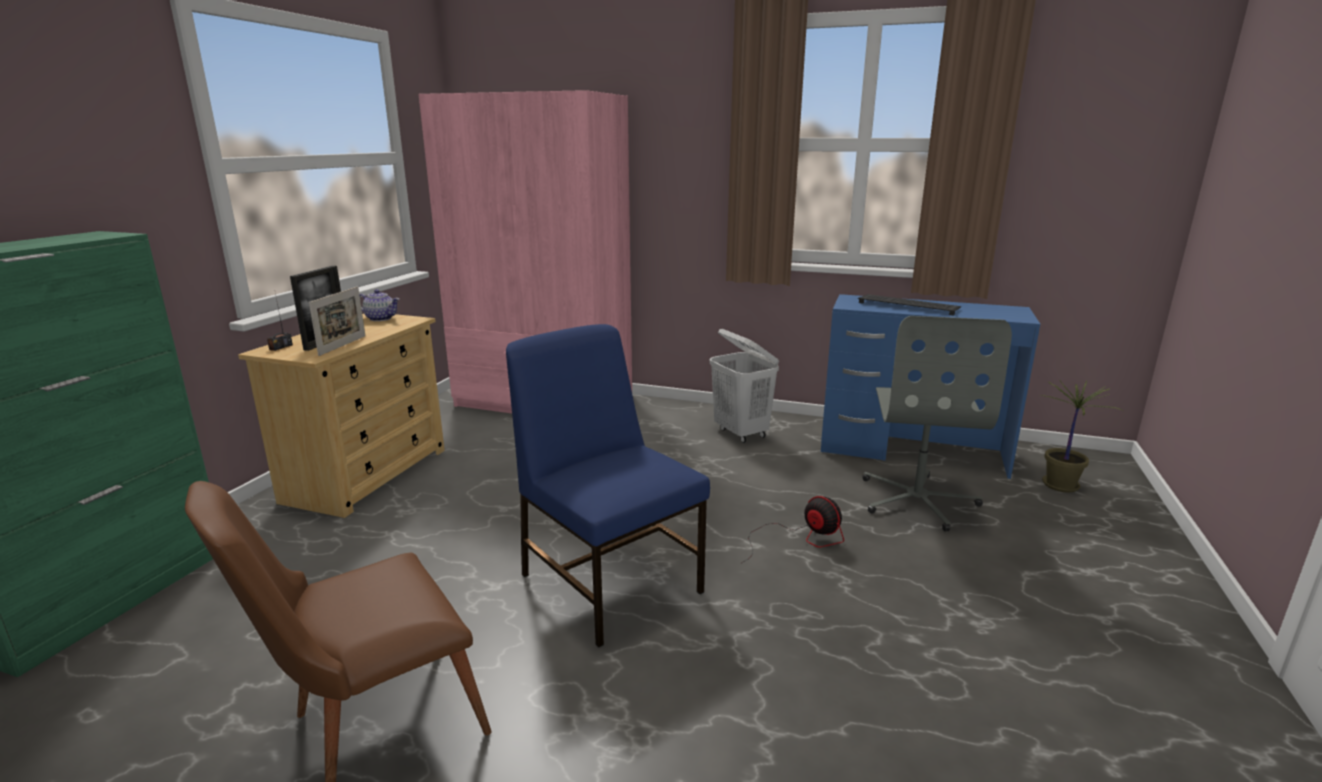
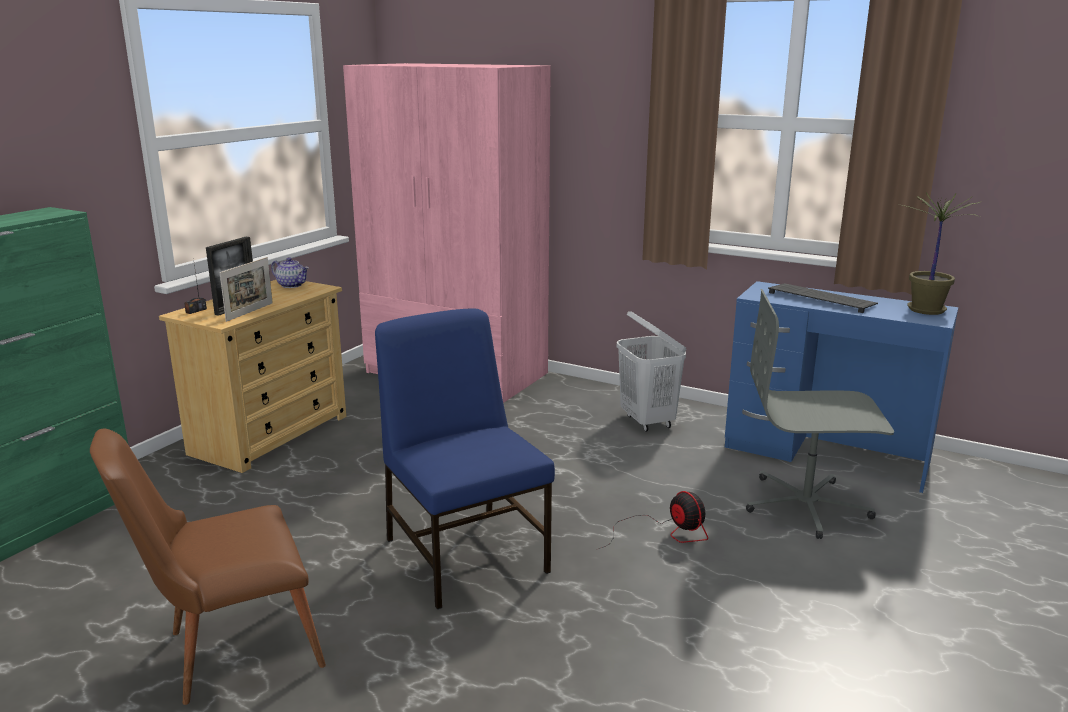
camera: 10 degrees right, 0 degrees up
(917, 500) = (806, 505): grey office chair -> grey office chair turned 75 degrees clockwise
(1061, 486) = (976, 505): potted plant -> potted plant (926, 310)

